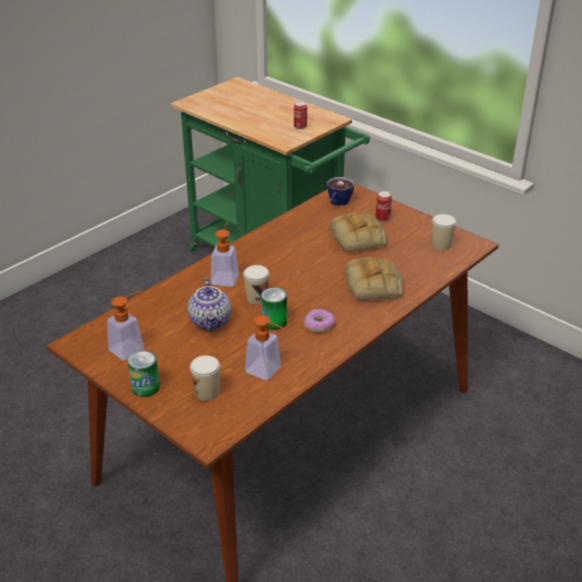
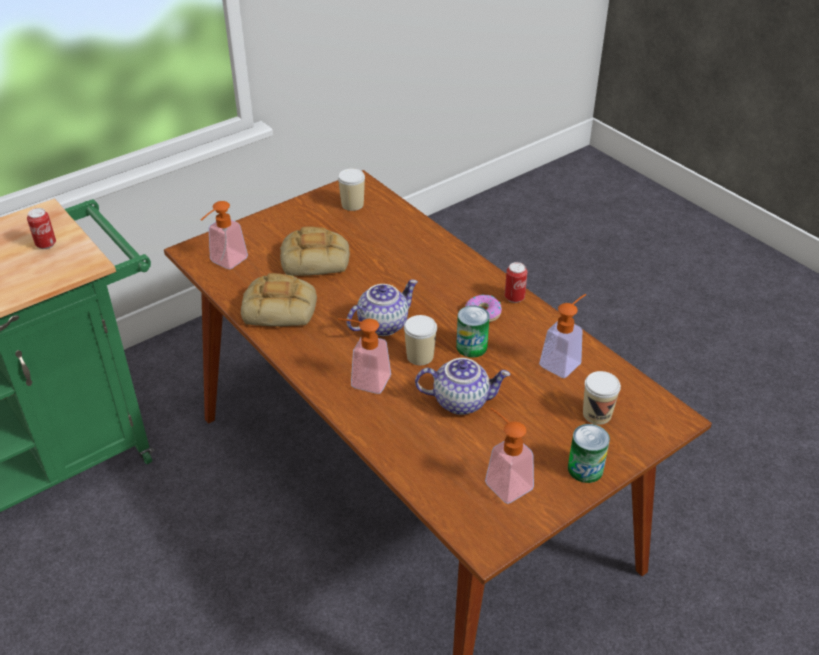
camera: 80 degrees left, 5 degrees up
(289, 277) = (382, 324): none -> teapot
(338, 203) = (224, 263): cup -> soap dispenser
(374, 285) = (418, 262): bread -> bread (281, 307)
(382, 218) = (278, 234): can -> can (514, 298)

